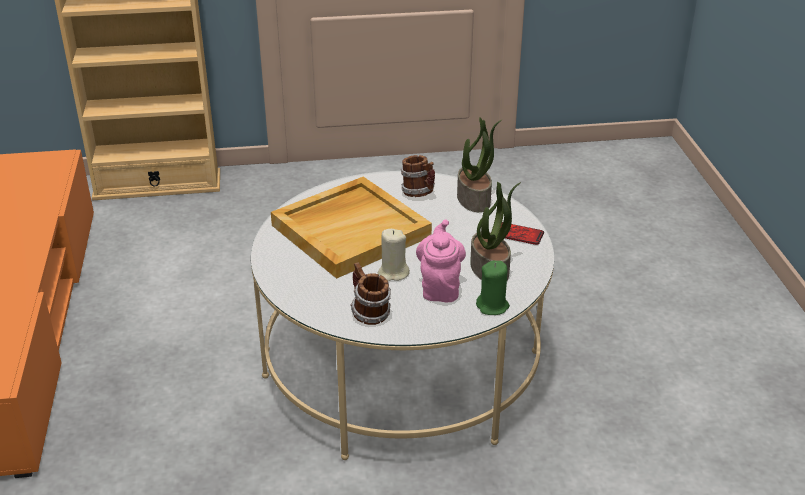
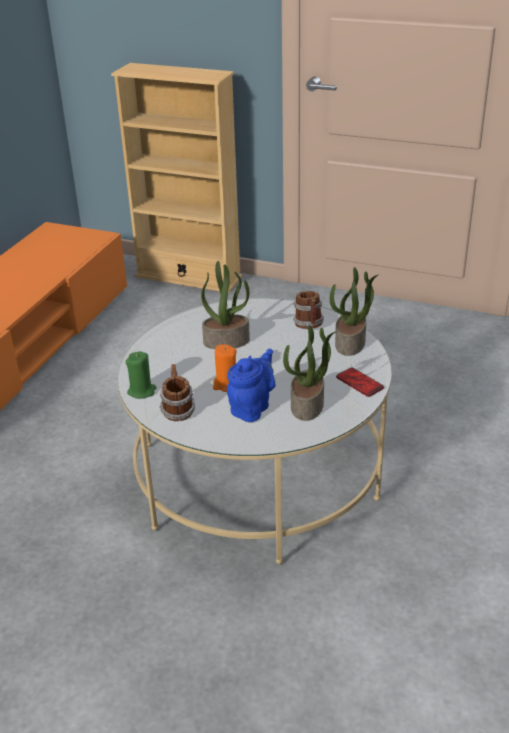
camera: 30 degrees right, 0 degrees up
(351, 230) = (227, 341): beige tray -> potted plant
(393, 273) = (226, 385): beige candle -> orange candle
(440, 287) = (252, 408): pink teapot -> blue teapot
(493, 306) = (280, 436): green candle -> green candle (142, 391)

